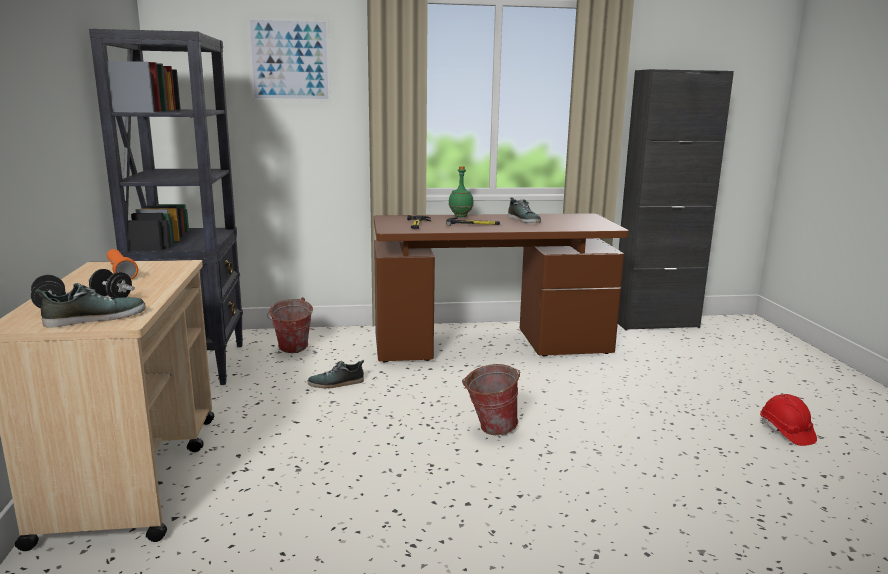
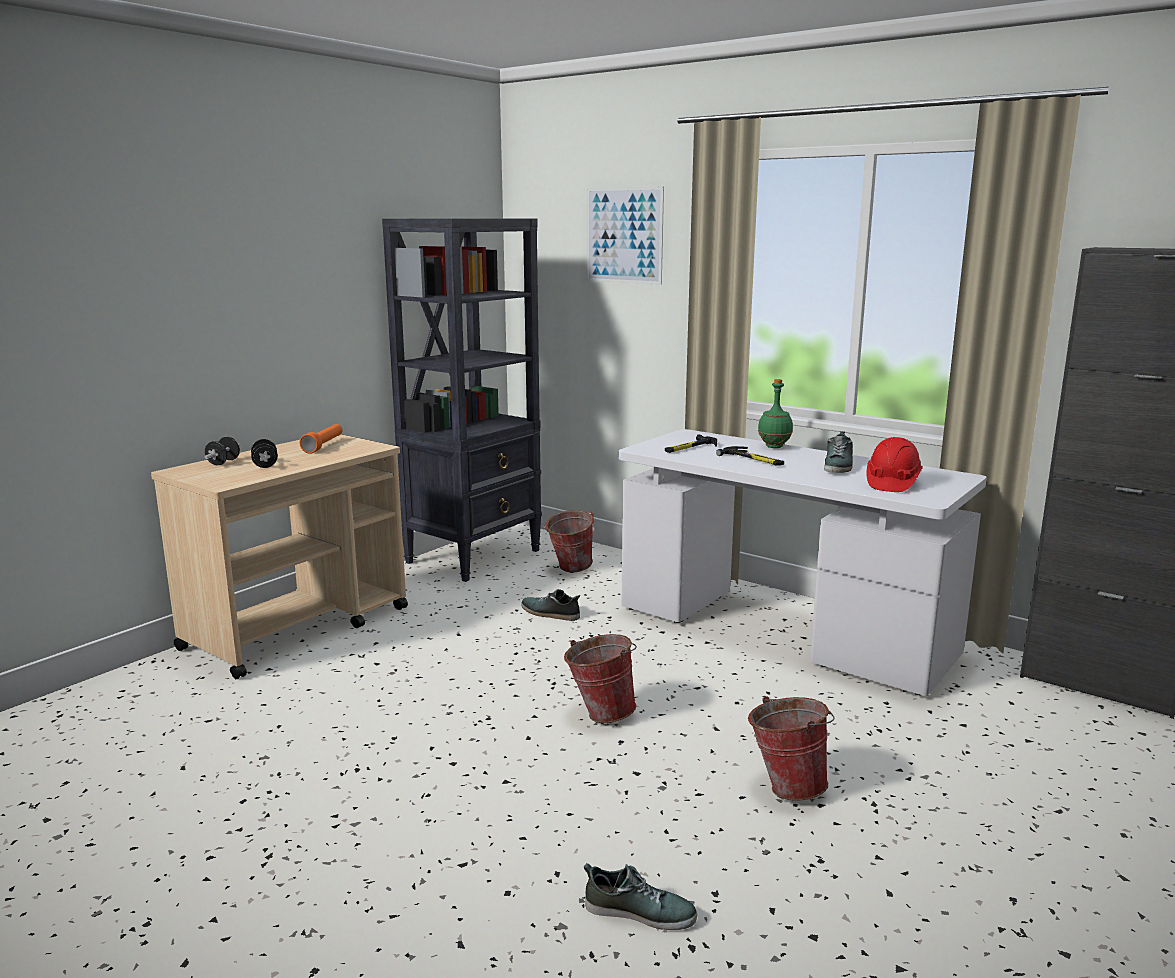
camera: 45 degrees right, 0 degrees up
(95, 318) = (219, 477): shoe -> shoe (639, 911)
(491, 345) = (782, 631): brown desk -> white desk
(643, 421) = (786, 785): none -> bucket
(786, 432) = (973, 897): red hard hat -> red hard hat (892, 483)

